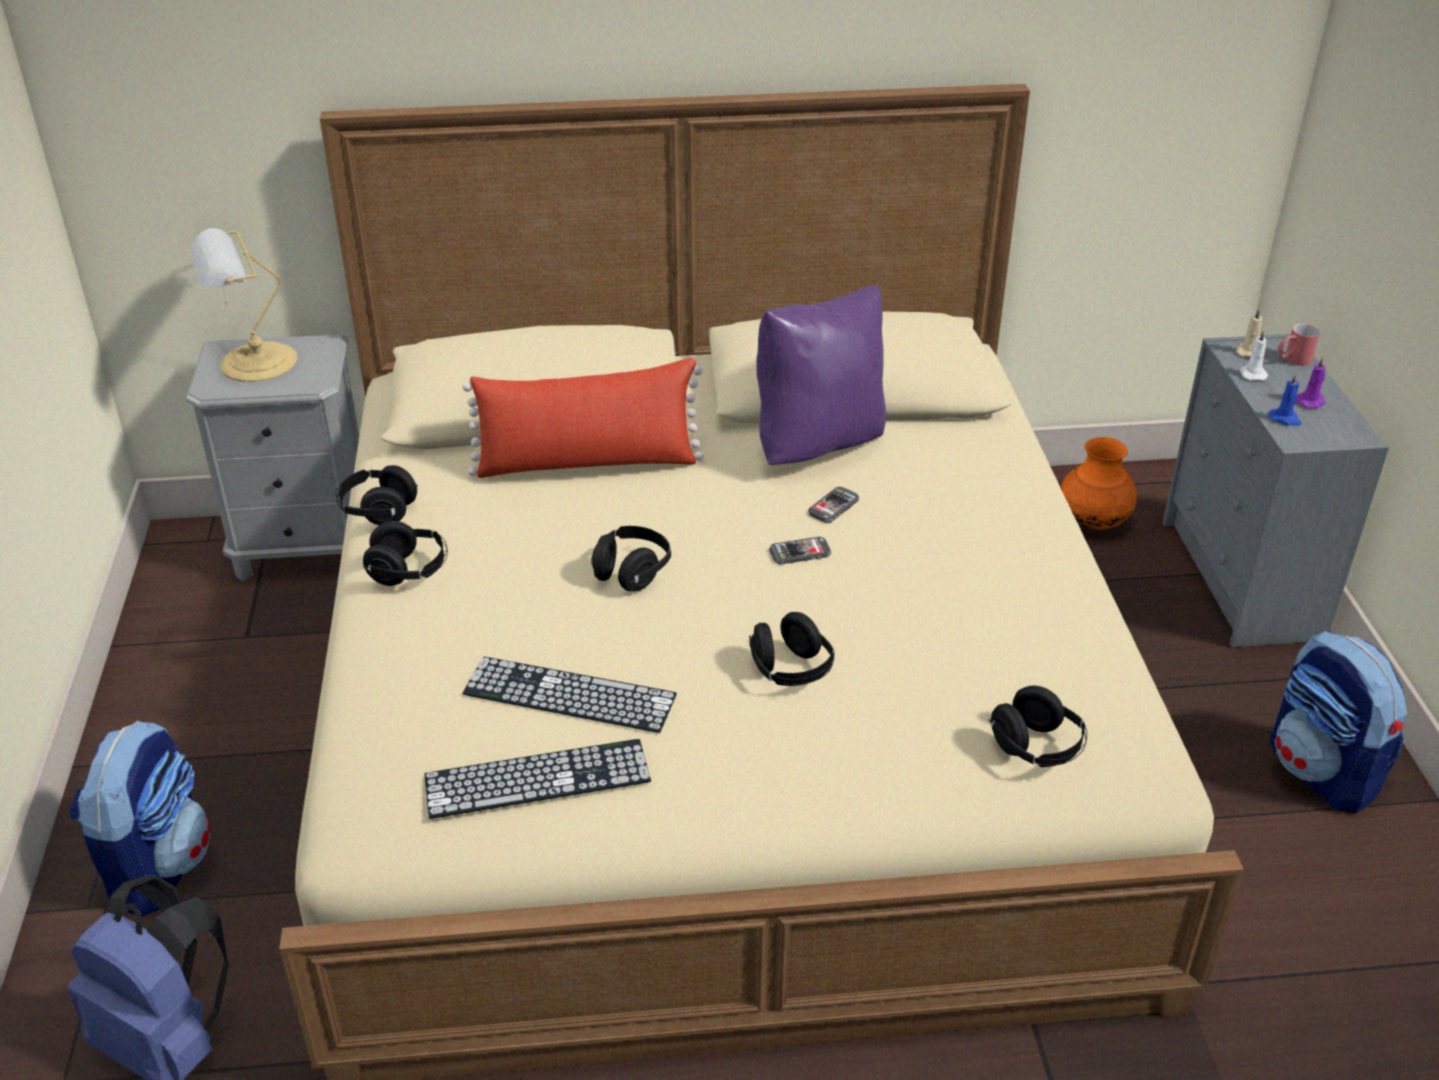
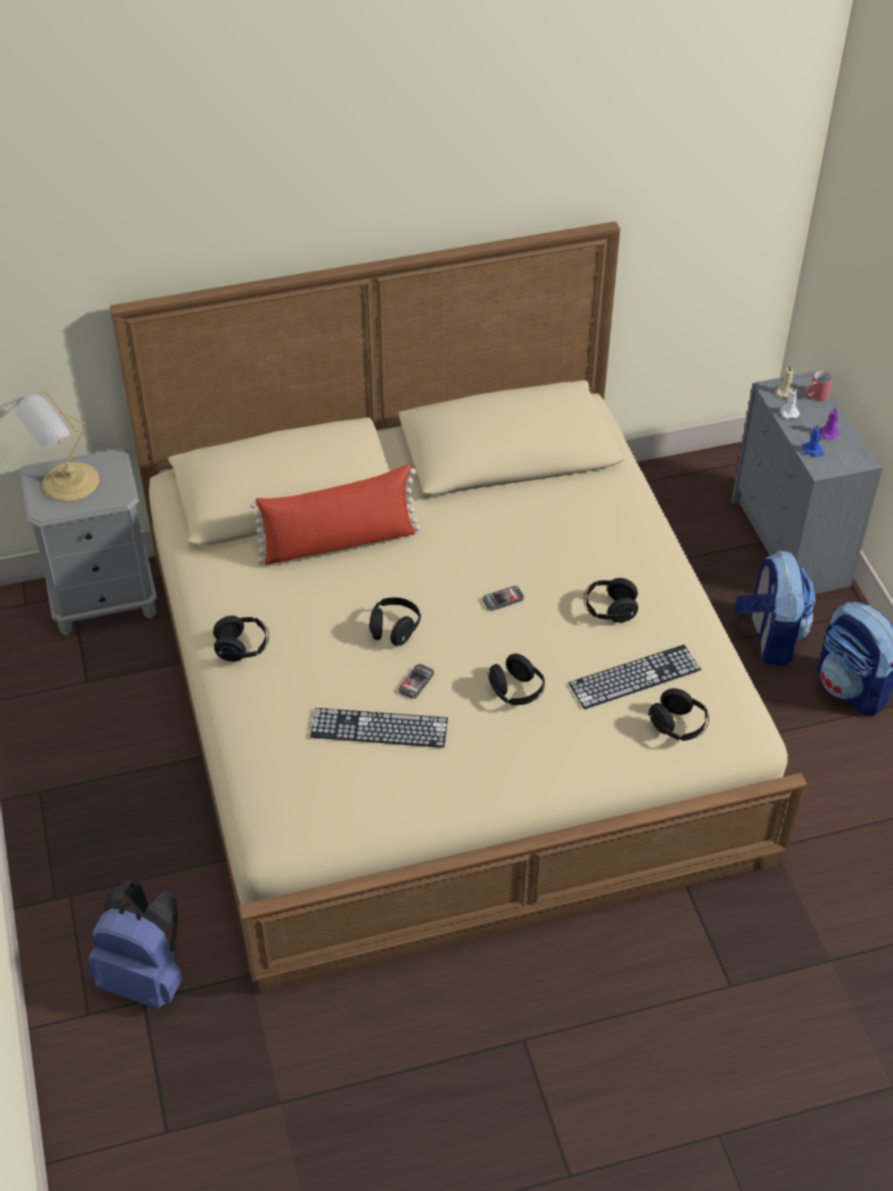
camera: 10 degrees left, 10 degrees up
(157, 866) = (91, 864): backpack -> backpack (769, 637)
(378, 511) = (203, 601): black headphones -> black headphones (609, 610)
(537, 778) = (375, 789): keyboard -> keyboard (634, 676)
(818, 444) = (496, 506): purple pillow -> none
(833, 506) = (518, 558): phone -> phone (416, 682)
(1093, 522) = (682, 507): orange vase -> none

